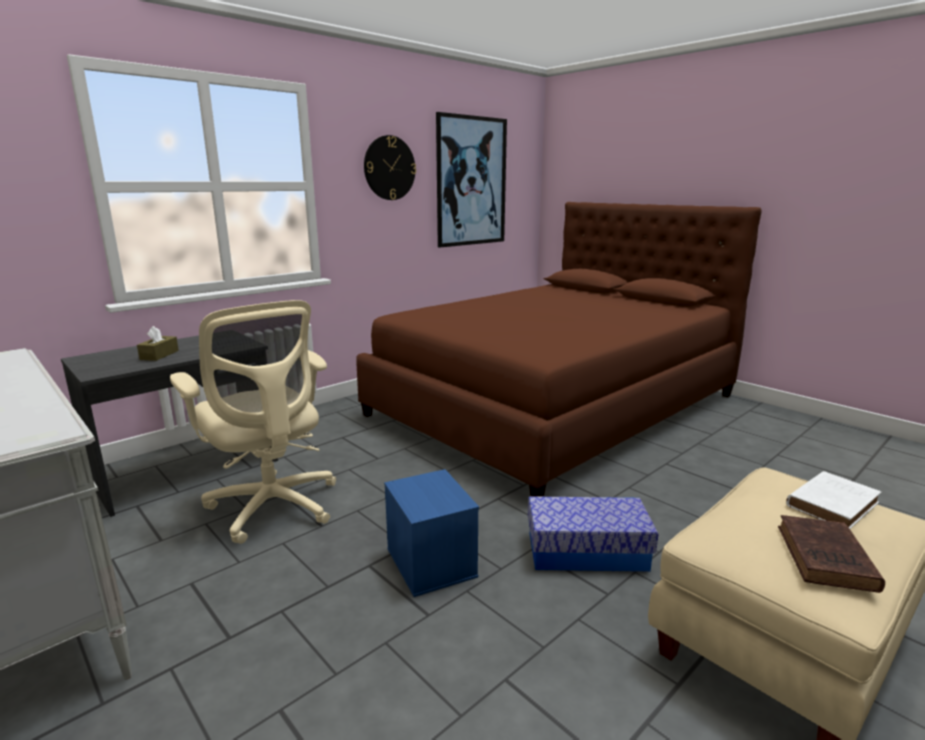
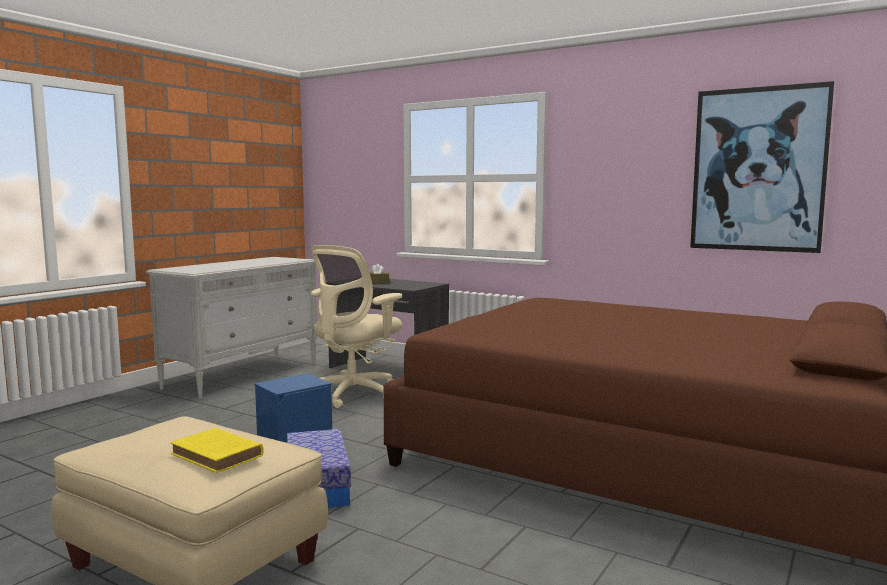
camera: 75 degrees right, 10 degrees down
(389, 168) = (628, 158): wall clock -> none
(826, 559) = (135, 443): brown book -> none
(833, 503) = (218, 456): white book -> yellow book

